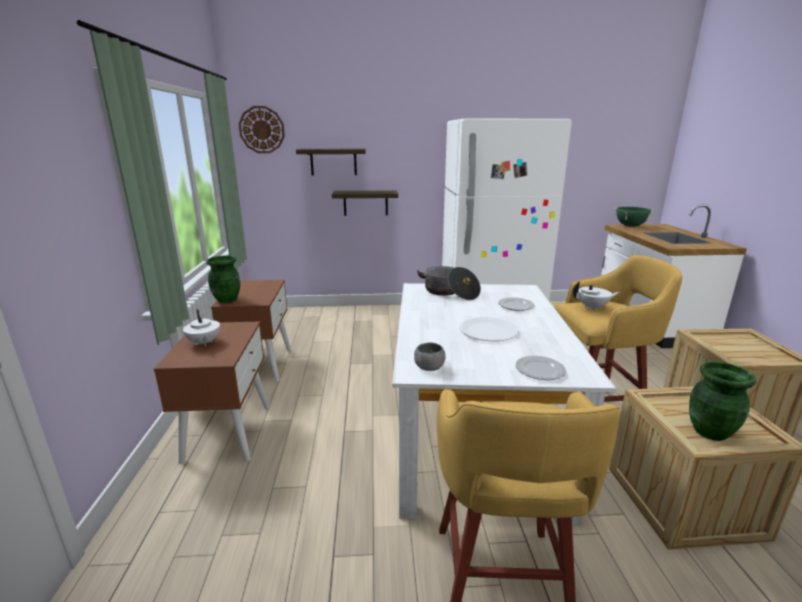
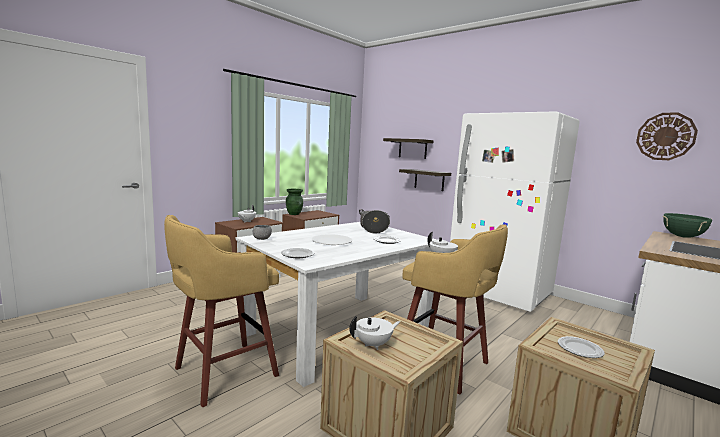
camera: 45 degrees right, 10 degrees down
(262, 130) = (377, 126): wall clock -> wall clock (665, 136)
(710, 431) = (374, 344): green vase -> white teapot
(741, 349) = (580, 349): none -> plate

